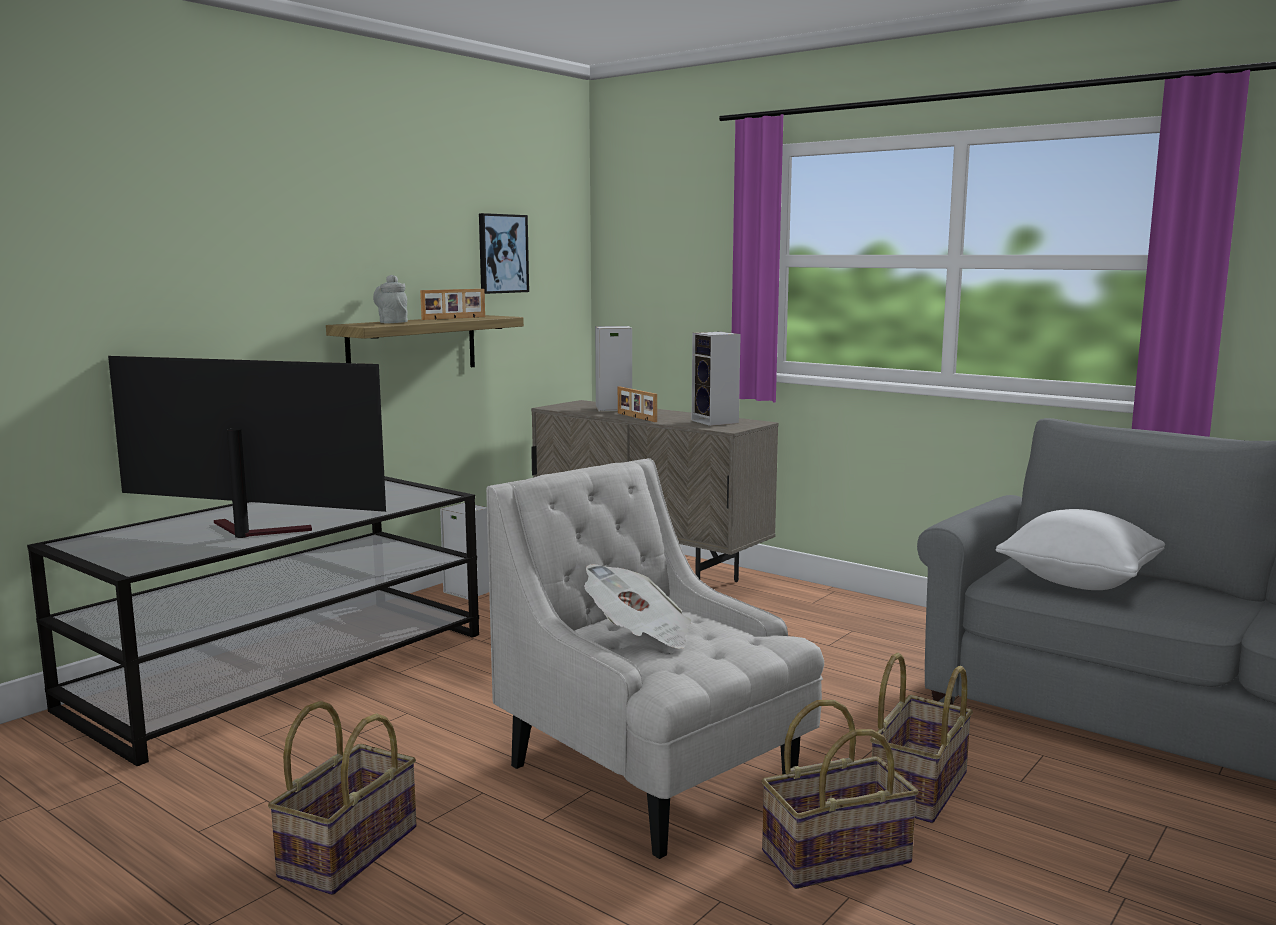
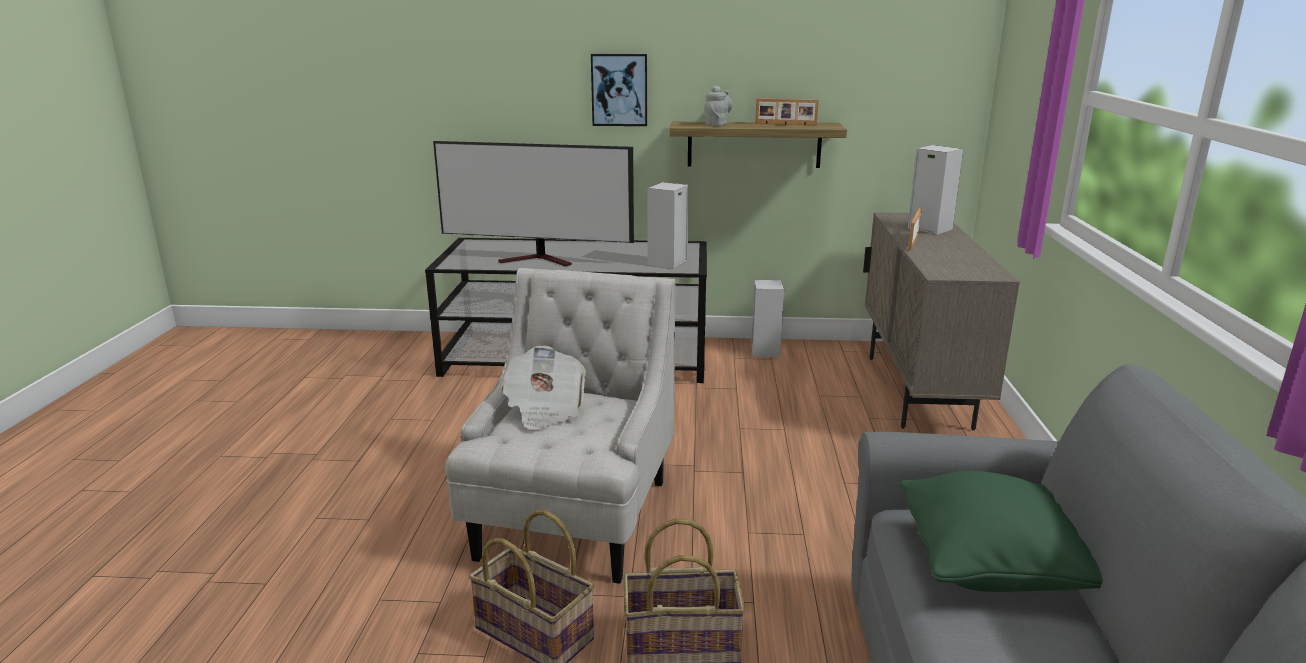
camera: 55 degrees right, 10 degrees up
(248, 531) = (540, 260): television -> television turned 120 degrees clockwise
(348, 851) = (402, 462): basket -> none
(502, 253) = (867, 66): picture -> picture (619, 90)
(716, 422) = (961, 264): speaker -> speaker (667, 263)
(1079, 582) = (989, 568): white pillow -> green pillow

